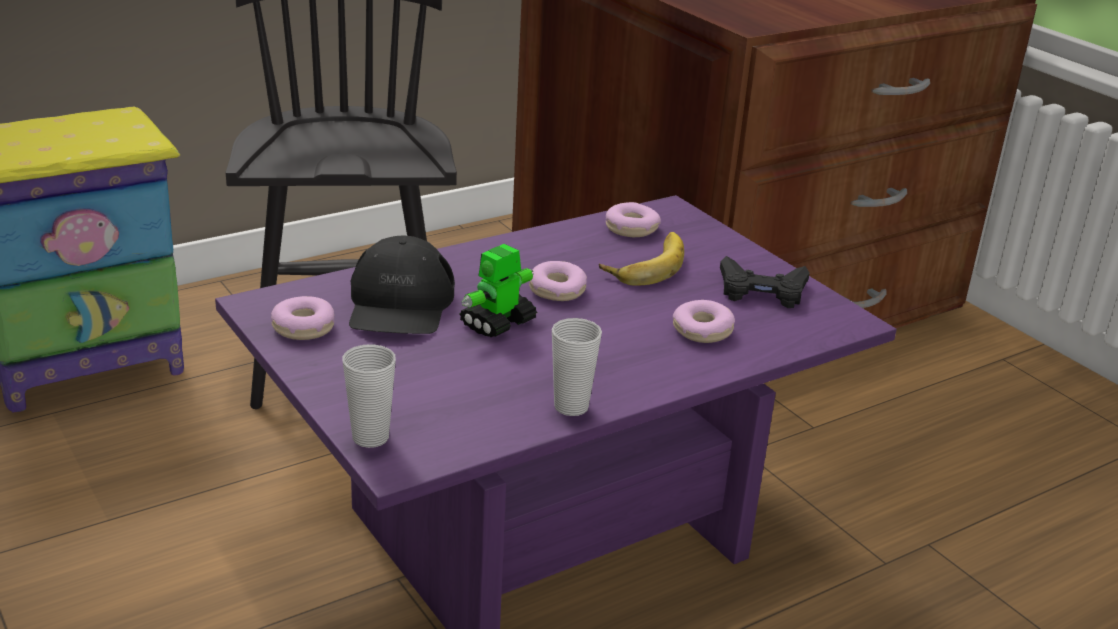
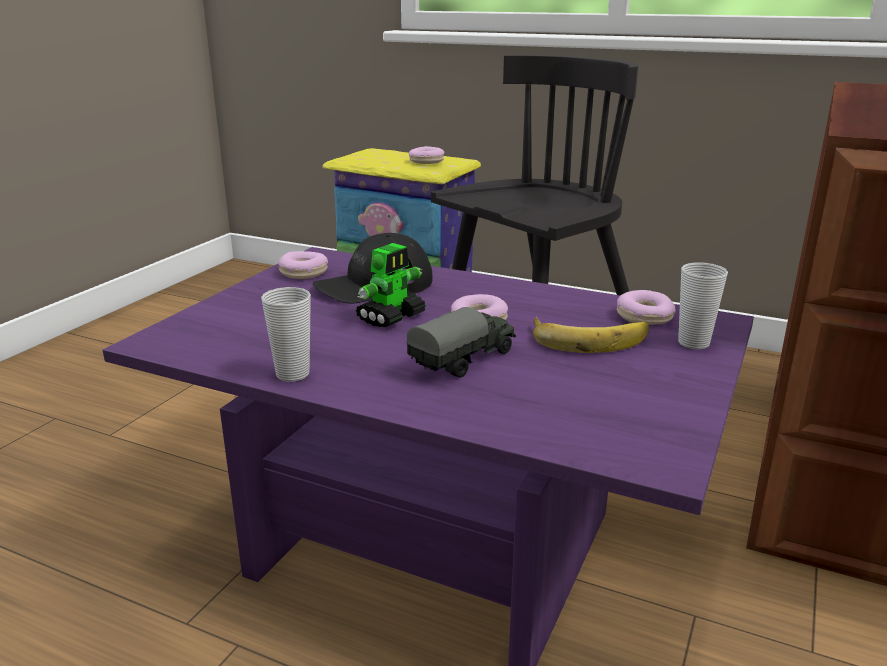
camera: 60 degrees right, 5 degrees down
(370, 437) = (178, 326): cup -> cup (693, 343)
(497, 323) = (392, 317): toy robot -> toy robot turned 120 degrees clockwise
(631, 325) = (465, 361): none -> toy truck
(702, 331) = (505, 391): donut -> donut (426, 161)
(762, 290) = (639, 399): black game controller -> none

